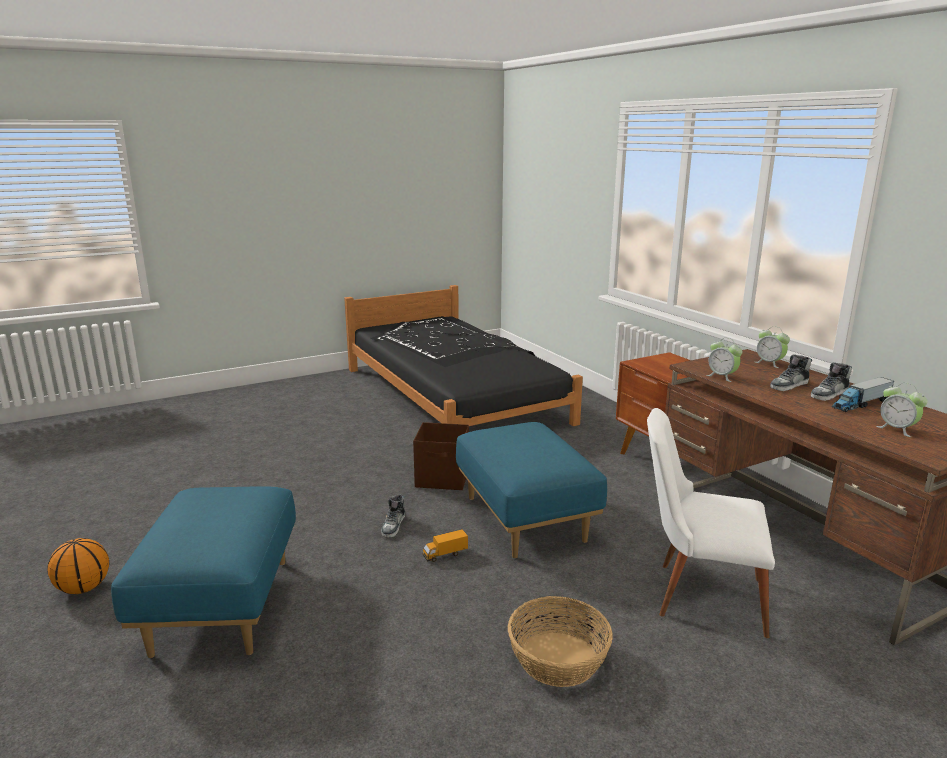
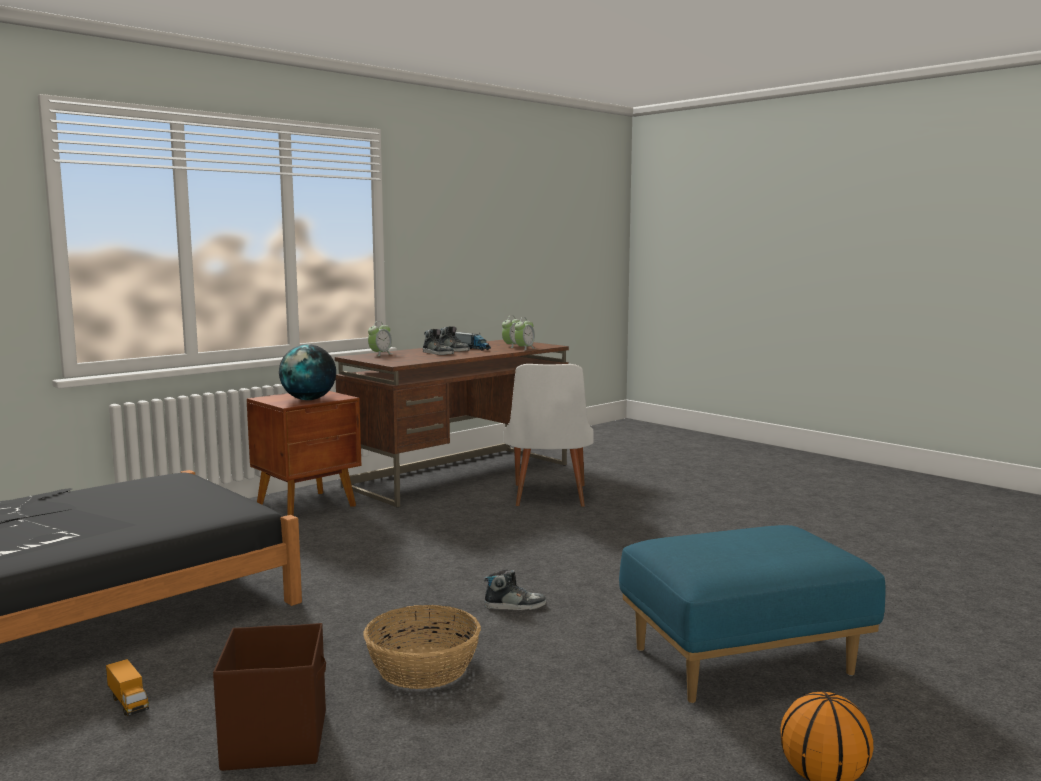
camera: 105 degrees left, 10 degrees down
(443, 478) = (378, 596): brown storage box -> brown storage box (276, 739)
(445, 555) = (556, 574): toy truck -> toy truck (128, 703)
(526, 519) = (465, 549): blue ottoman -> none
(558, 658) = (660, 528): basket -> basket (422, 667)
(659, 368) = (309, 399): none -> globe
(722, 376) = (423, 360): alarm clock -> alarm clock (524, 349)

